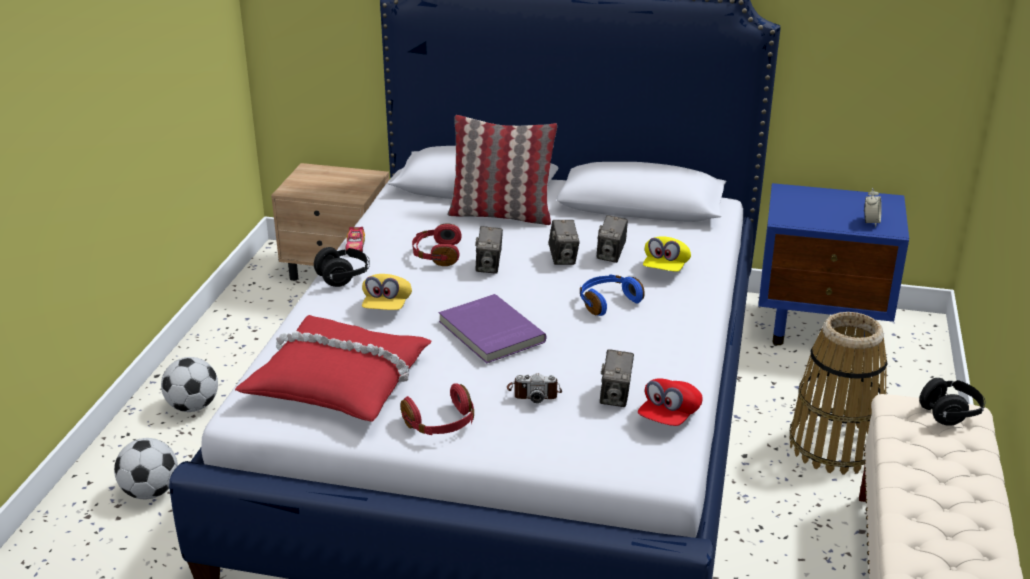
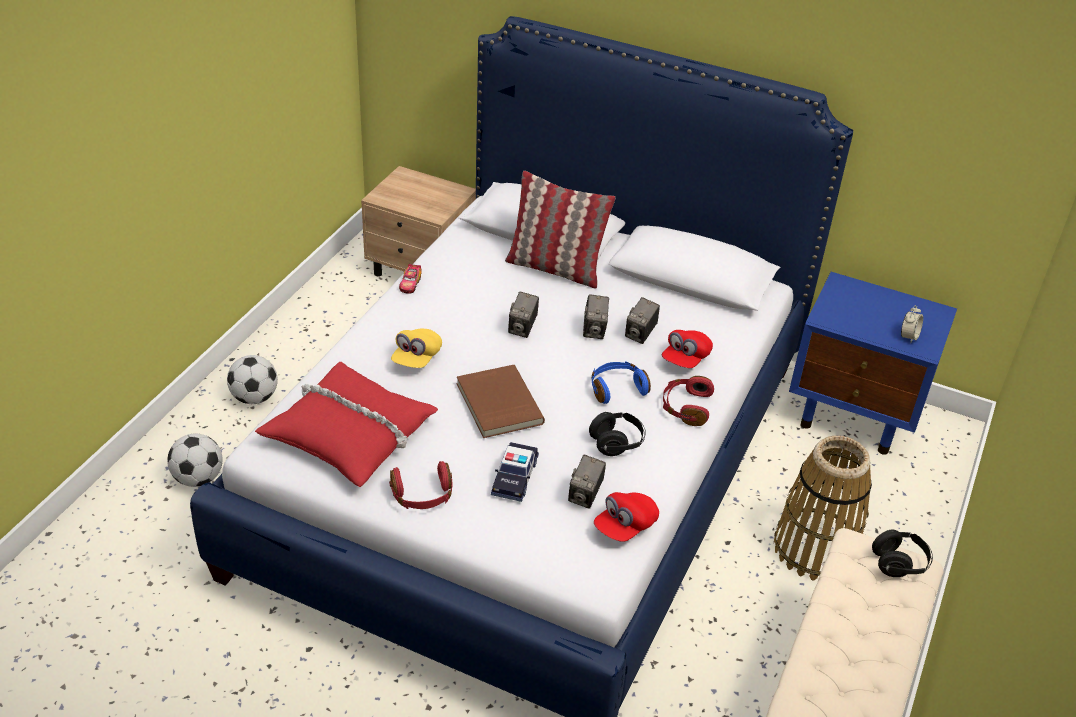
camera: 10 degrees right, 10 degrees up
(343, 277) = (389, 318): black headphones -> black headphones (616, 443)
(436, 254) = (479, 306): red headphones -> red headphones (685, 407)
(489, 332) = (497, 404): purple book -> brown book
(534, 392) = (515, 477): camera -> toy car
(665, 268) = (685, 359): yellow cap -> red cap

